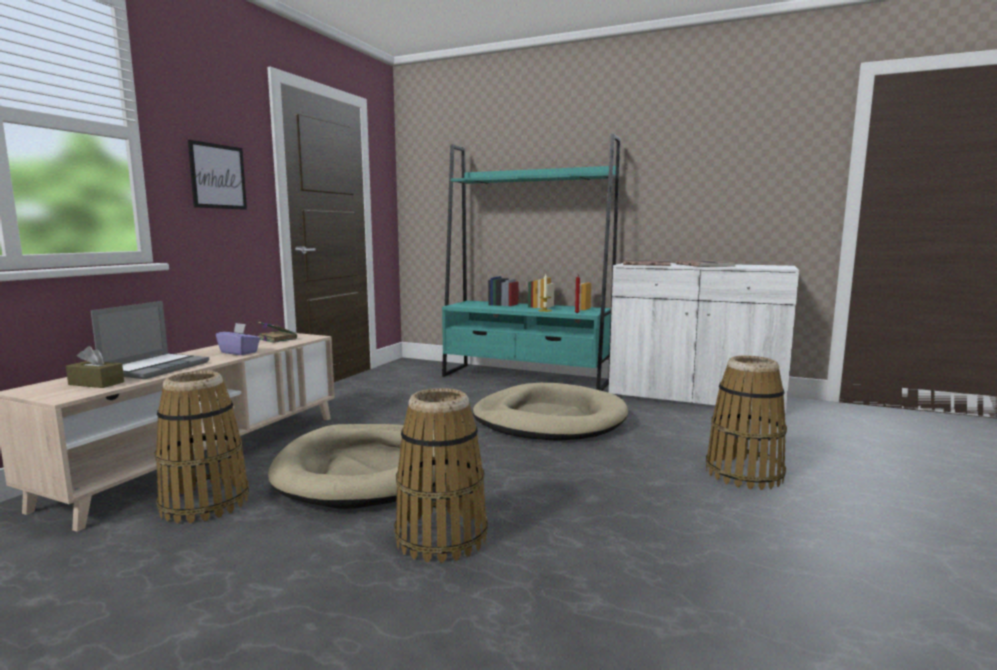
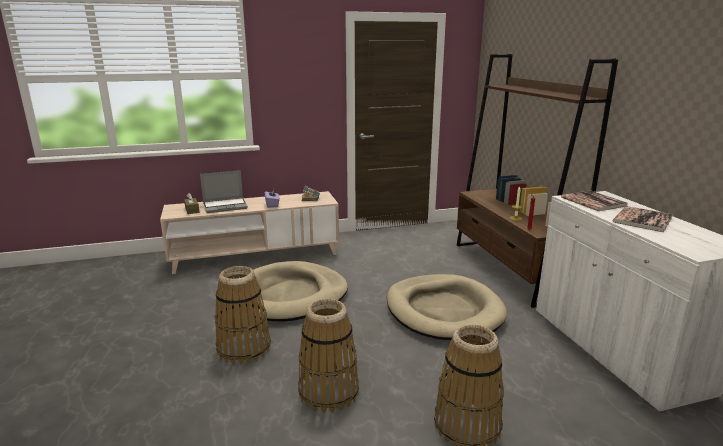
camera: 50 degrees right, 10 degrees up
(205, 503) = (216, 281): basket -> basket (329, 392)
(218, 176) = (299, 92): picture -> none
(526, 378) = (509, 270): turquoise bookcase -> brown bookcase

